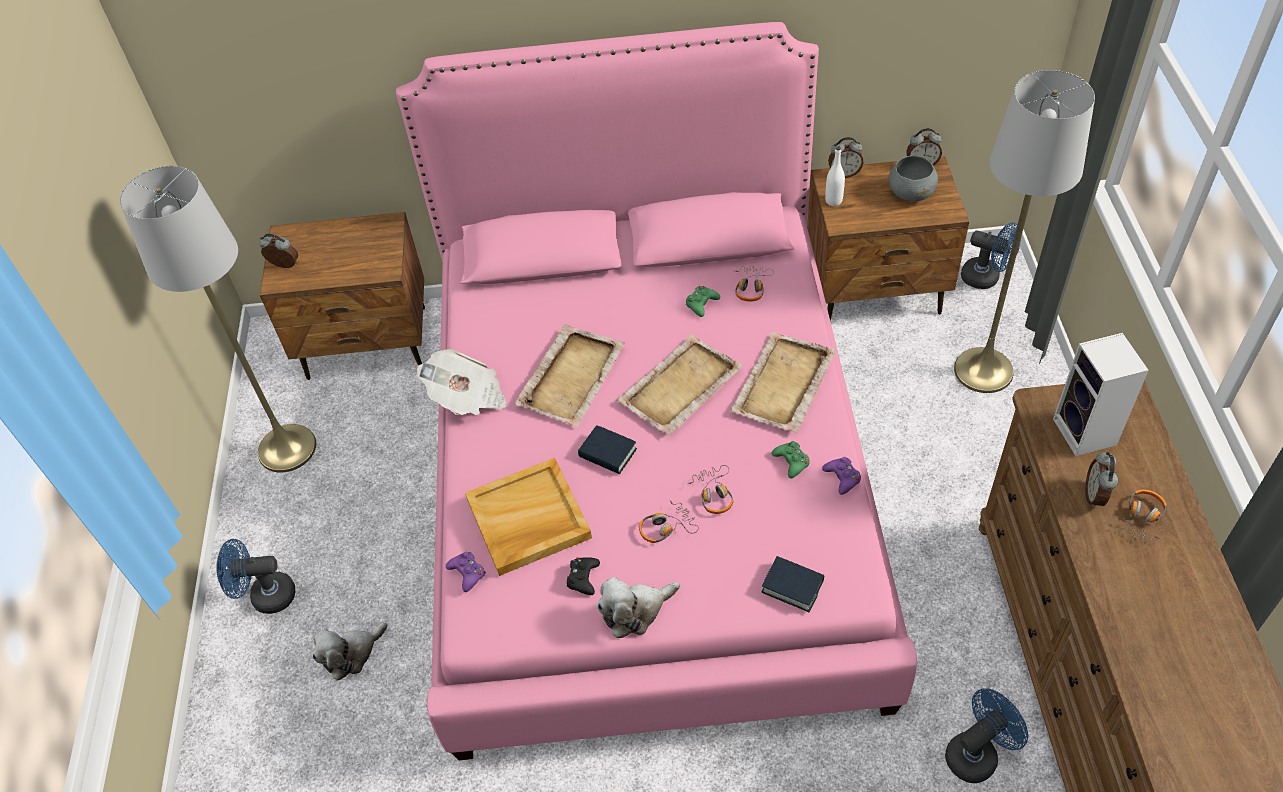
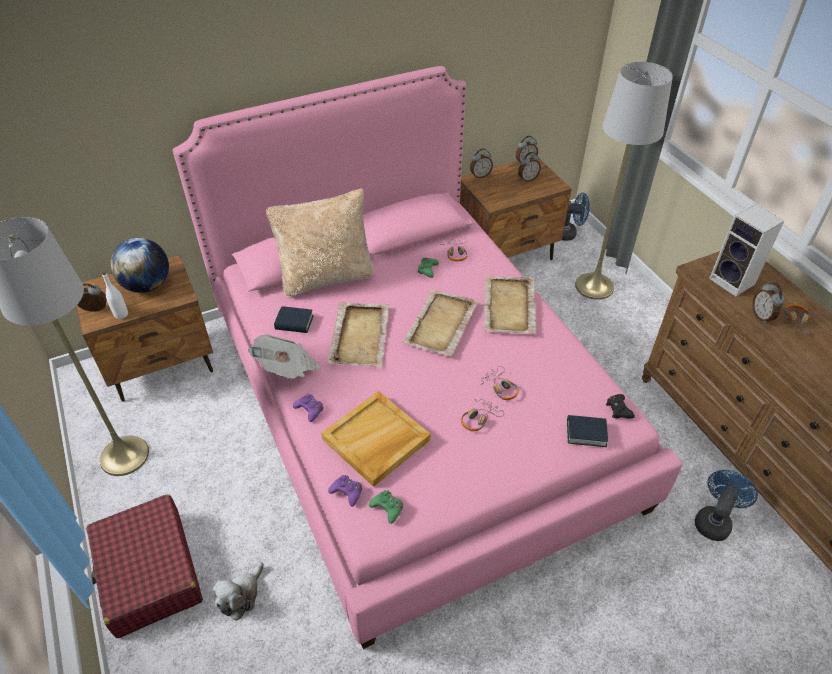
camera: 25 degrees left, 5 degrees down
(266, 596) = (149, 573): blue fan -> red suitcase
(352, 246) = (147, 285): none -> globe
(567, 288) = (328, 279): none -> beige pillow
(583, 578) = (437, 470): black game controller -> black game controller (618, 409)
(608, 453) = (412, 380): book -> book (294, 323)
(635, 611) = (487, 482): plush toy -> none
(791, 462) = (541, 353): green game controller -> green game controller (387, 508)
(833, 201) = (482, 192): white bottle -> white bottle (121, 314)
(842, 478) = (579, 355): purple game controller -> purple game controller (309, 409)
(911, 193) = (527, 179): grey bowl -> alarm clock

